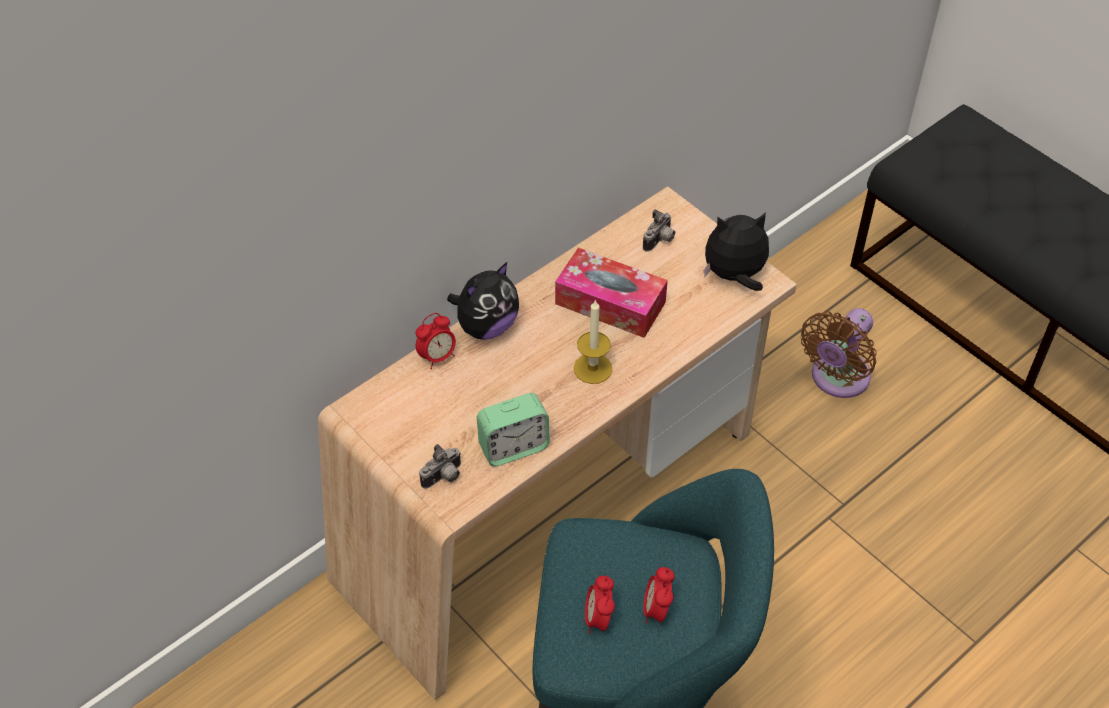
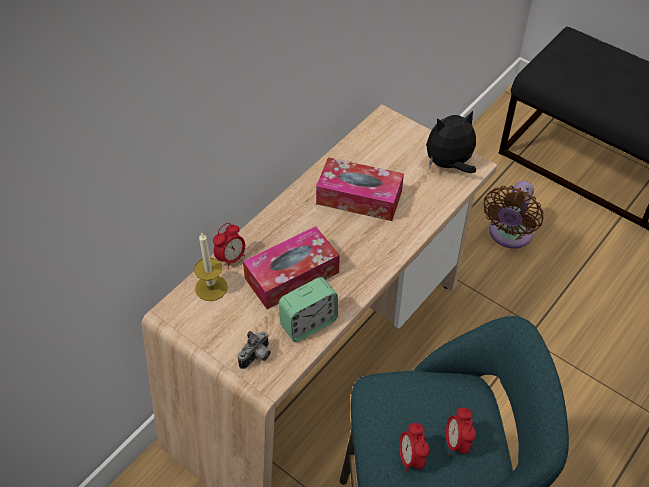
camera: 10 degrees left, 0 degrees up
(486, 326) = (265, 229): plush toy -> none
(506, 387) = (292, 275): none -> tissue box
(593, 368) = (357, 250): candle -> candle (211, 287)
(660, 241) = (386, 145): camera -> none

